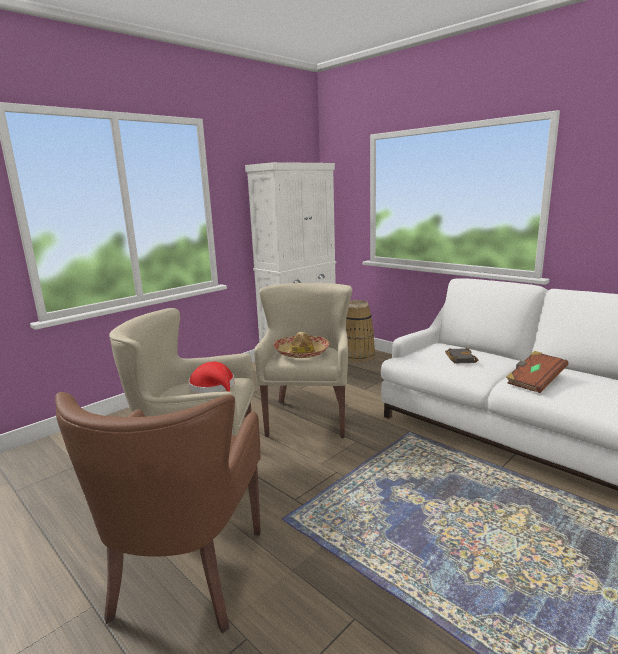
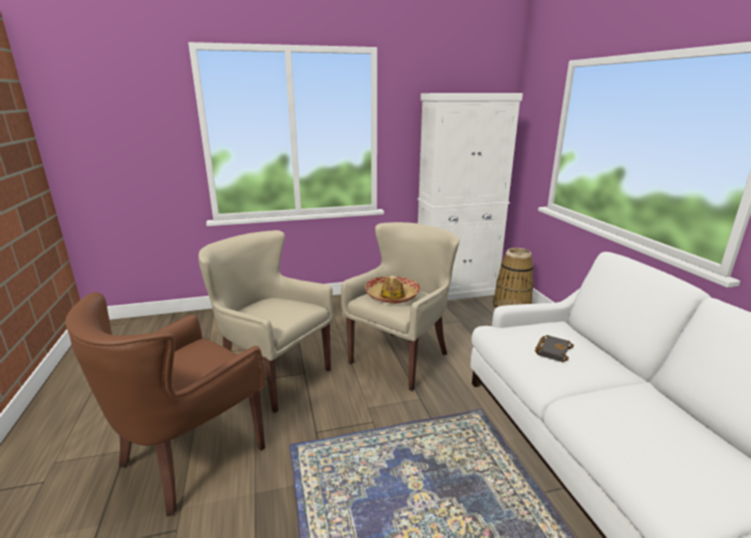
camera: 30 degrees right, 5 degrees up
(214, 387) = (283, 310): red hat -> none
(534, 382) = (609, 412): brown book -> none

